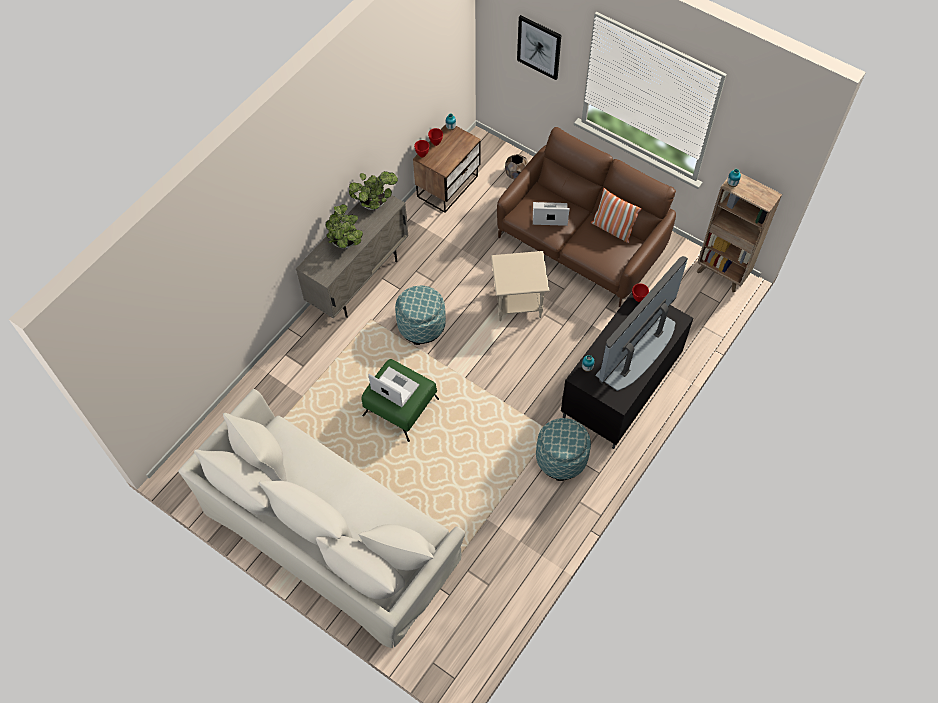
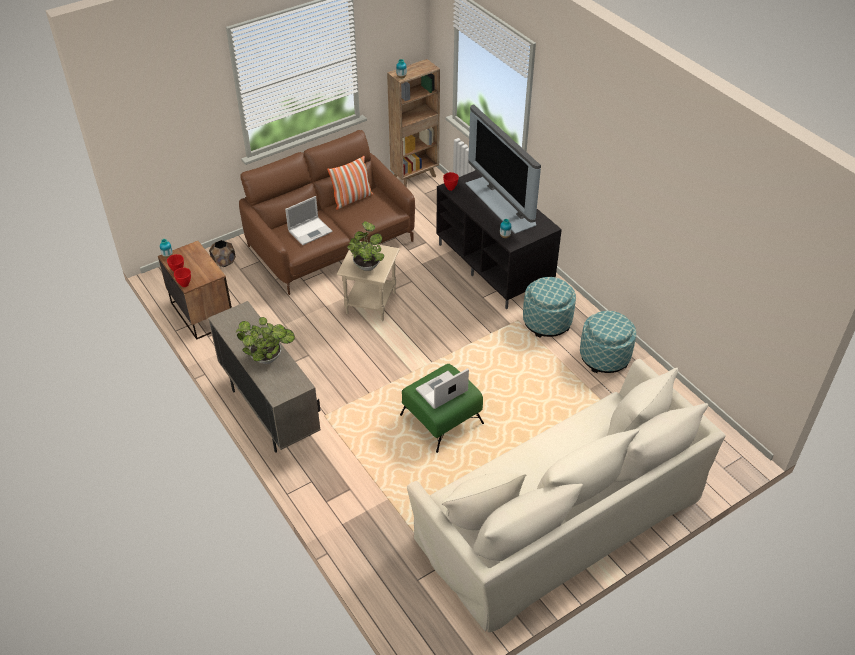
camera: 70 degrees left, 15 degrees down
(375, 203) = (232, 323): potted plant -> potted plant (367, 265)
(421, 325) = (355, 378): ottoman -> ottoman (604, 357)
(539, 47) = (184, 115): picture -> none
(549, 215) = (310, 231): laptop -> laptop turned 150 degrees counterclockwise

